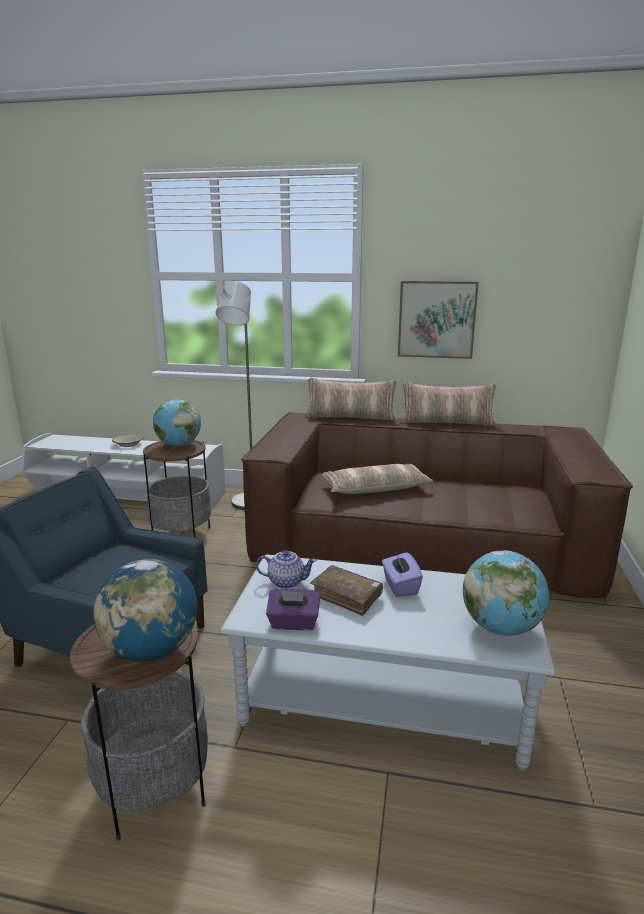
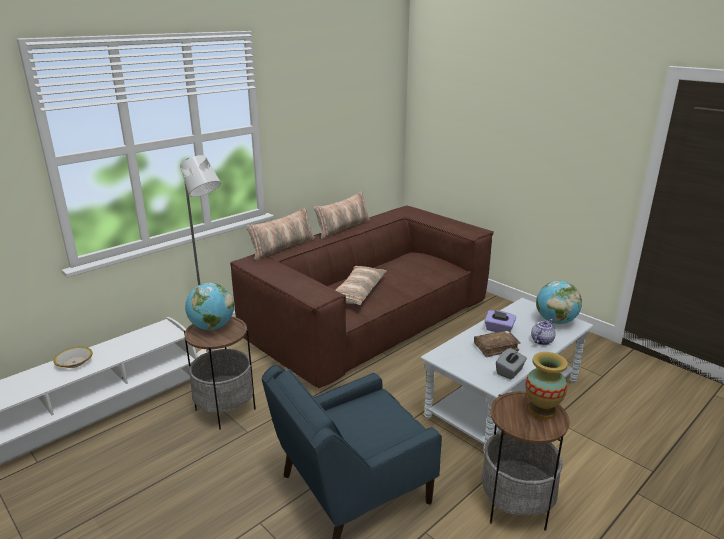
camera: 55 degrees left, 5 degrees up
(151, 650) = (542, 410): globe -> vase
(287, 582) = (464, 359): teapot -> teapot (541, 340)
(293, 623) = (510, 372): purple tissue box -> grey tissue box
(436, 319) = (312, 152): picture -> none

